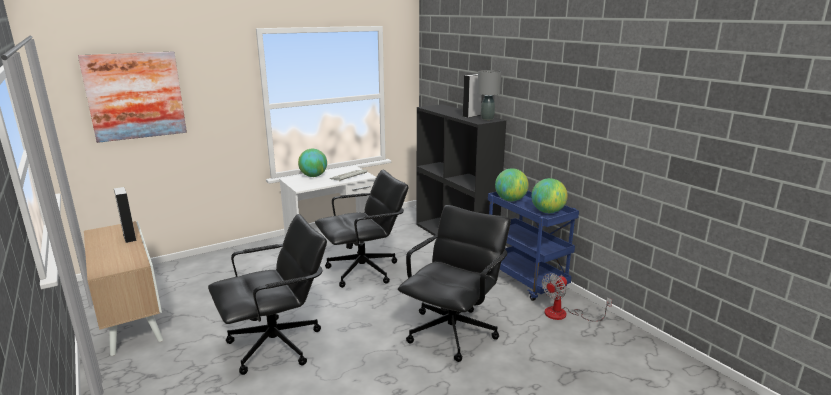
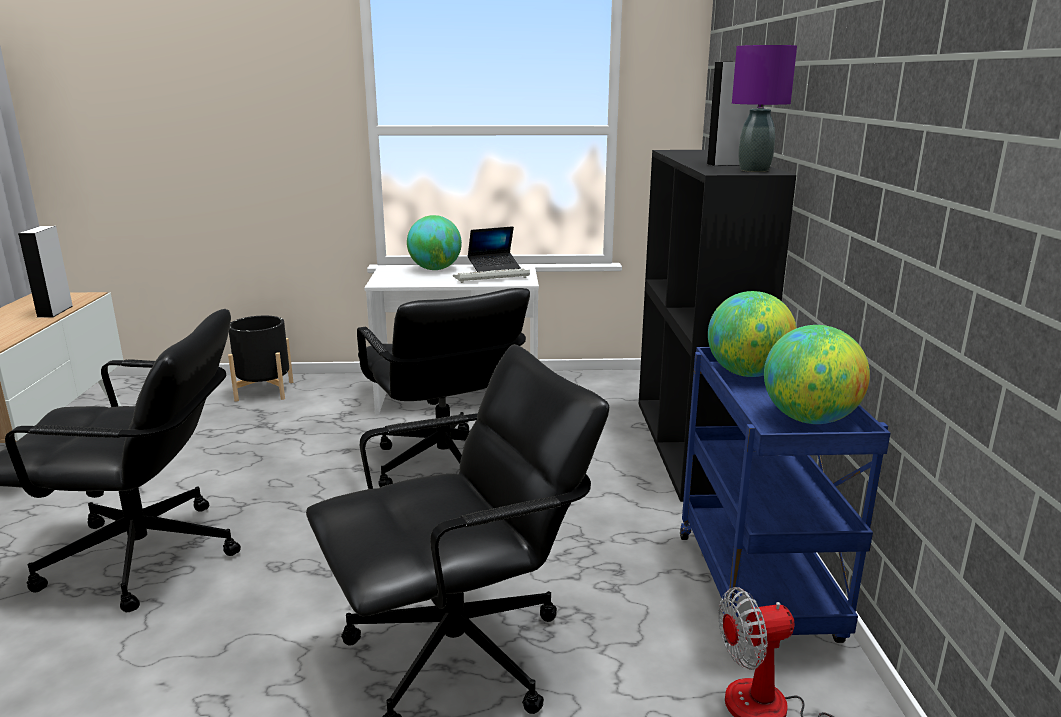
camera: 30 degrees right, 0 degrees up
(135, 96) = (154, 90): picture -> none
(222, 260) = (264, 391): none -> black planter
(341, 170) = (494, 267): none -> laptop
(364, 271) = (444, 465): black office chair -> black office chair turned 60 degrees clockwise
(487, 119) = (753, 170): grey table lamp -> purple table lamp

